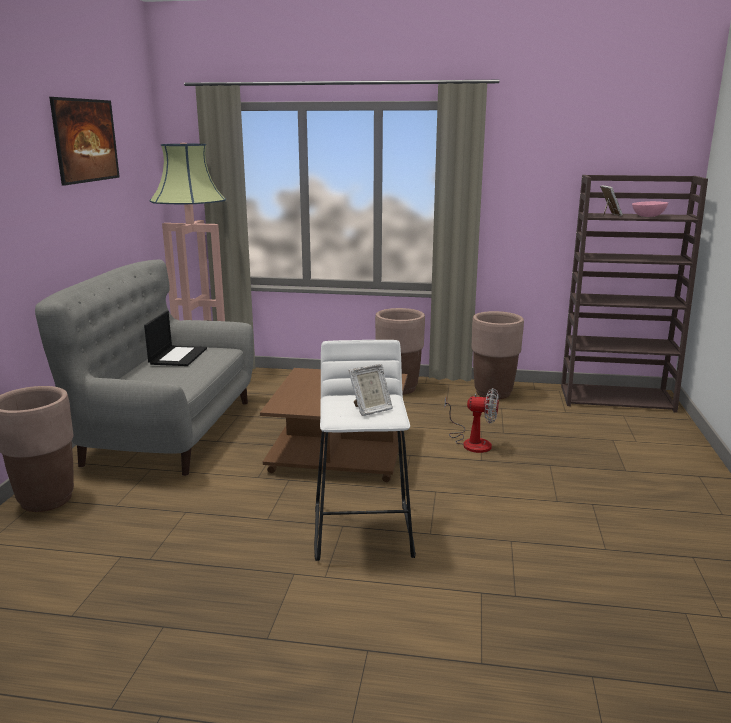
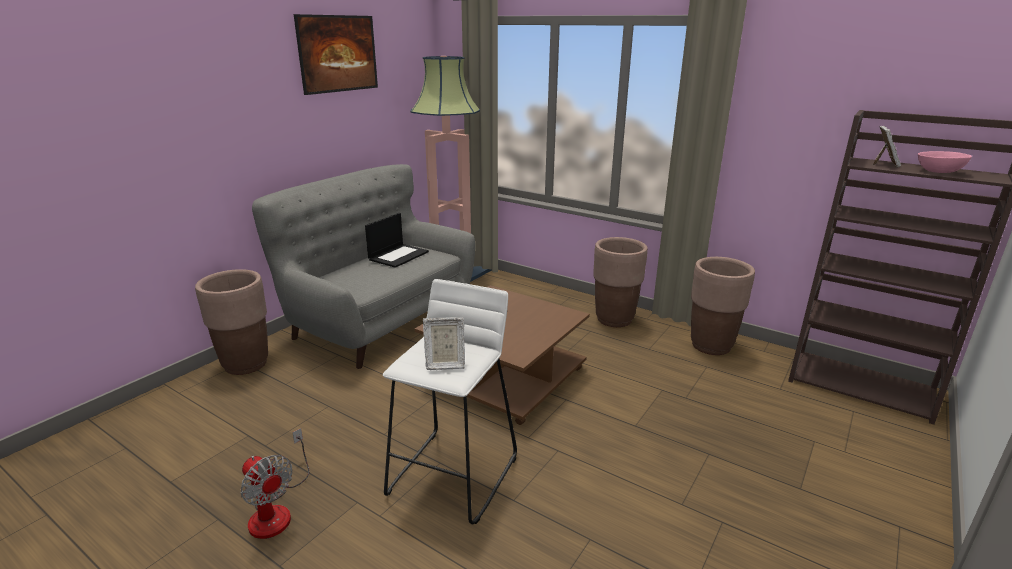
camera: 25 degrees right, 5 degrees up
(471, 442) = (642, 400): fan -> fan (276, 510)

